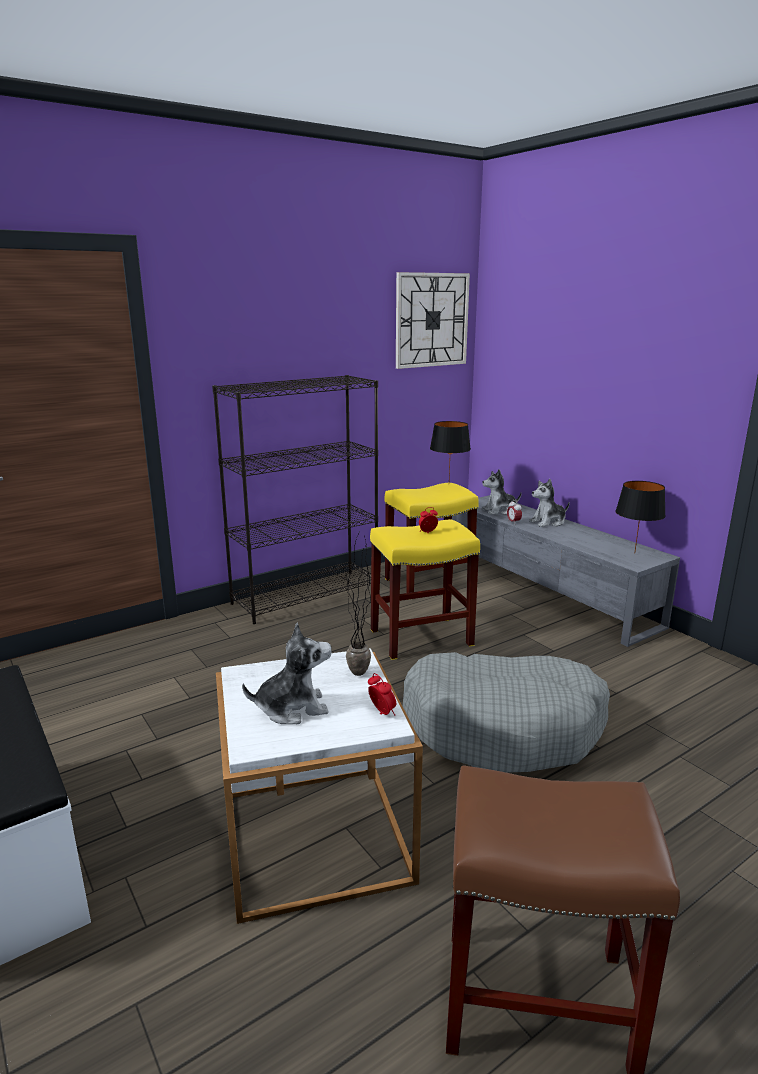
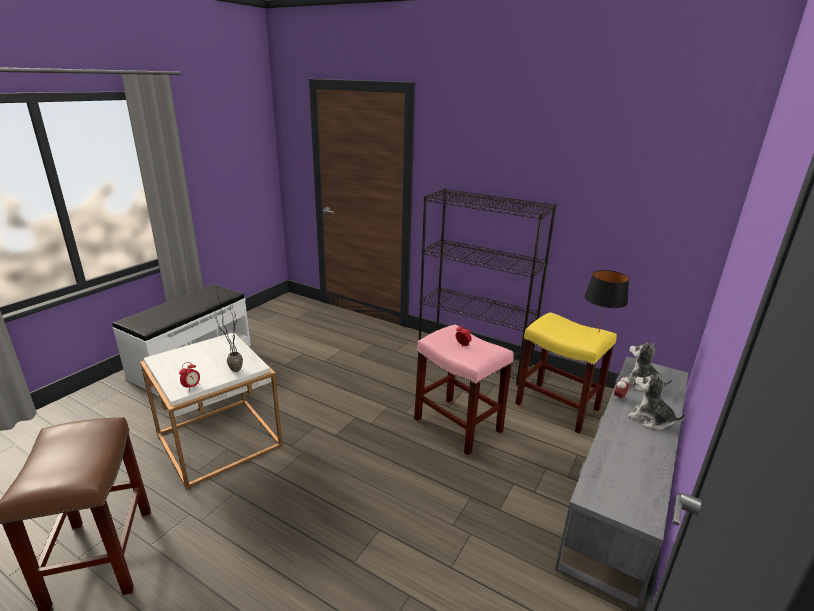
camera: 65 degrees right, 5 degrees up
(292, 708) = (194, 360): plush toy -> none
(420, 638) = (457, 425): yellow stool -> pink stool
(431, 320) = (674, 169): wall clock -> none
(503, 727) = (355, 496): grey dog bed -> none
(635, 553) = (629, 495): black table lamp -> none

